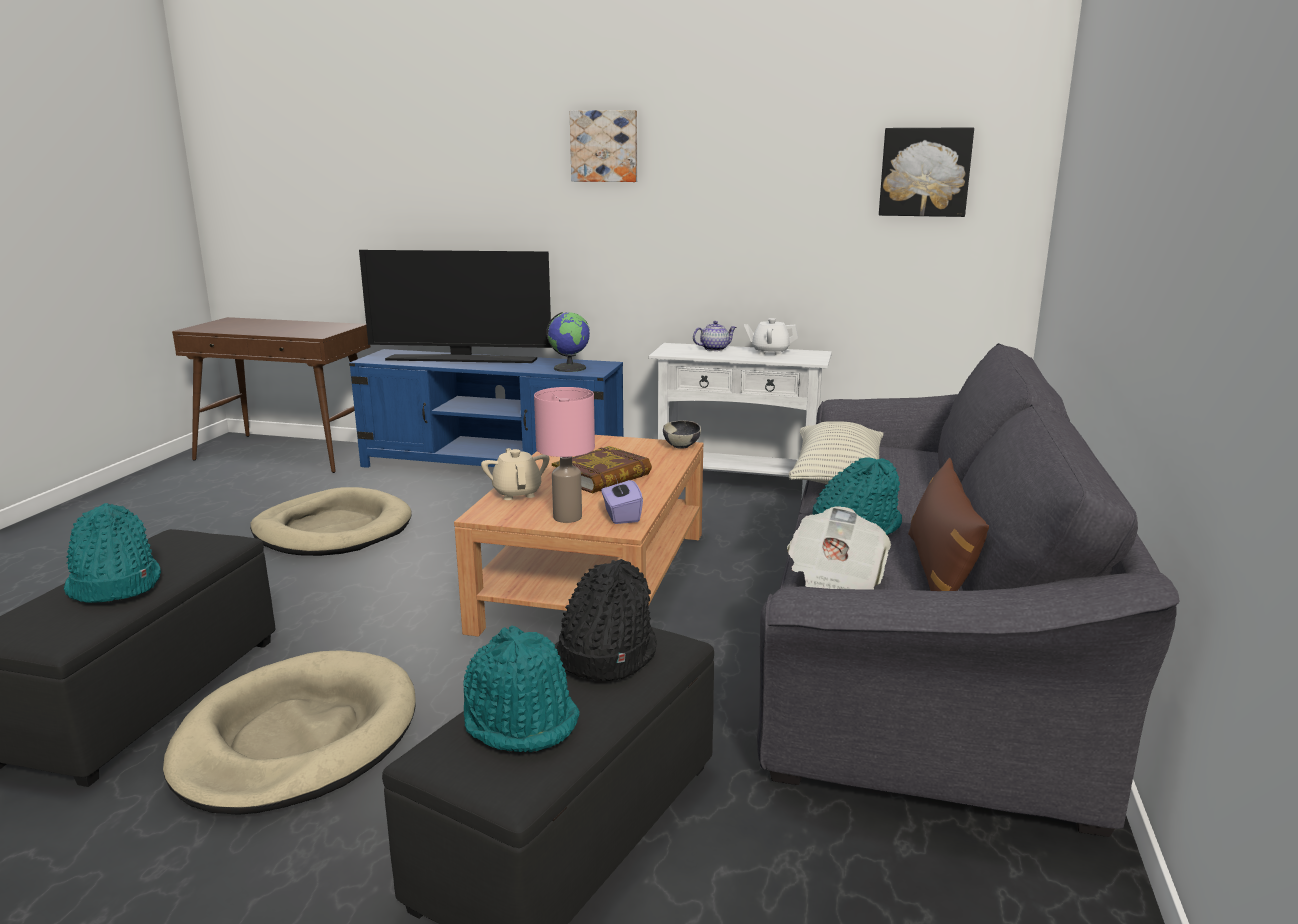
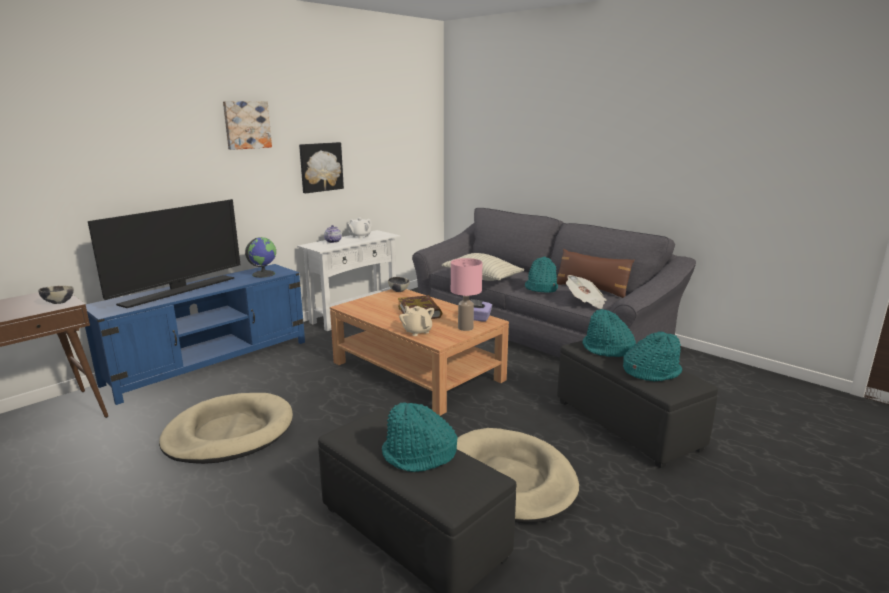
camera: 60 degrees left, 0 degrees up
(319, 333) = (58, 302): none -> bowl
(517, 493) = (417, 331): beige teapot -> beige teapot turned 45 degrees clockwise
(605, 653) = (607, 349): black hat -> turquoise hat
(925, 172) = (401, 133): picture -> picture (320, 167)

